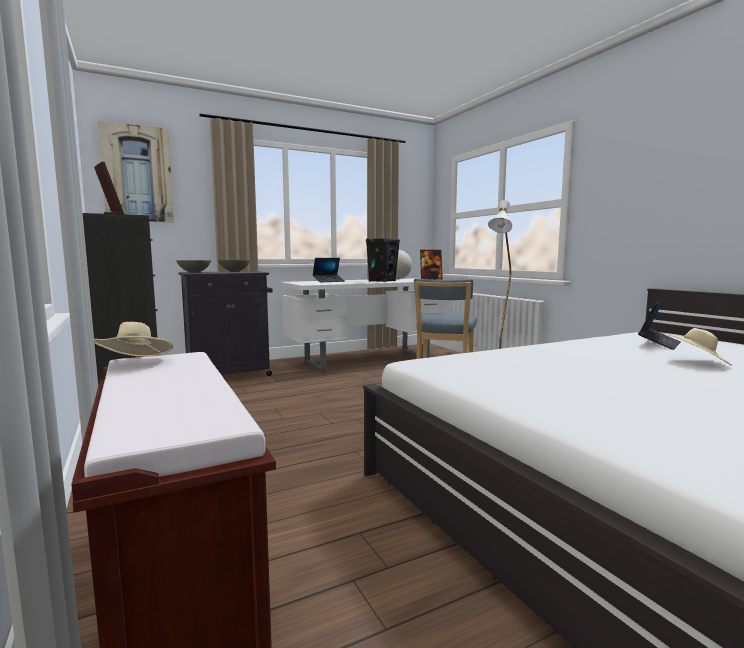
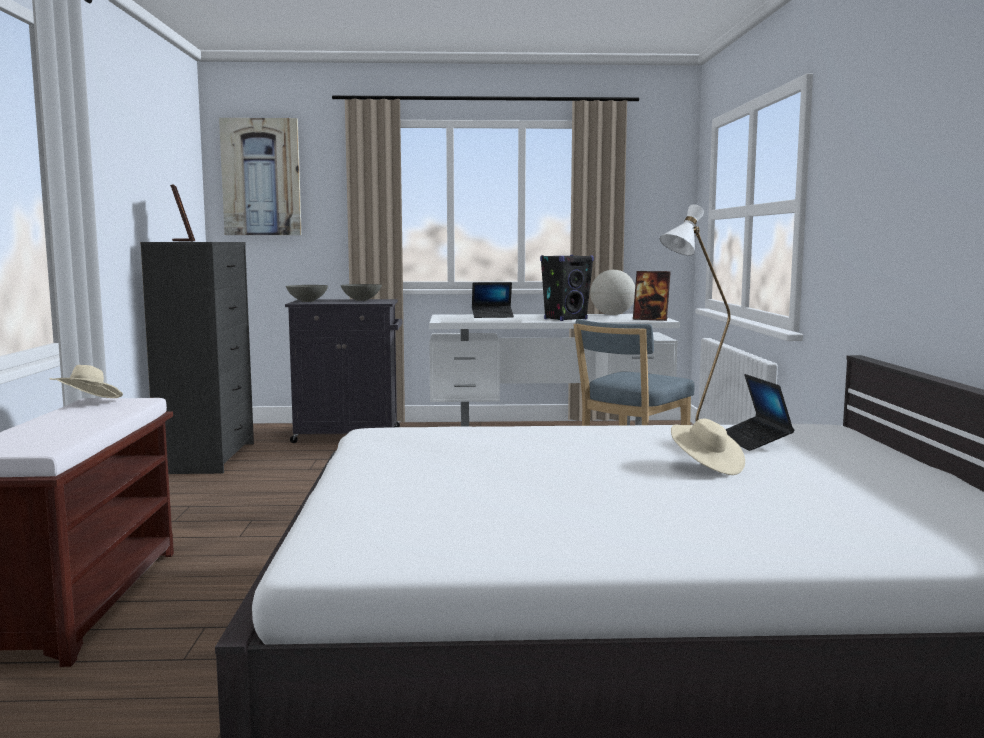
camera: 25 degrees right, 0 degrees up
(659, 344) = (754, 441): laptop -> laptop turned 105 degrees clockwise

